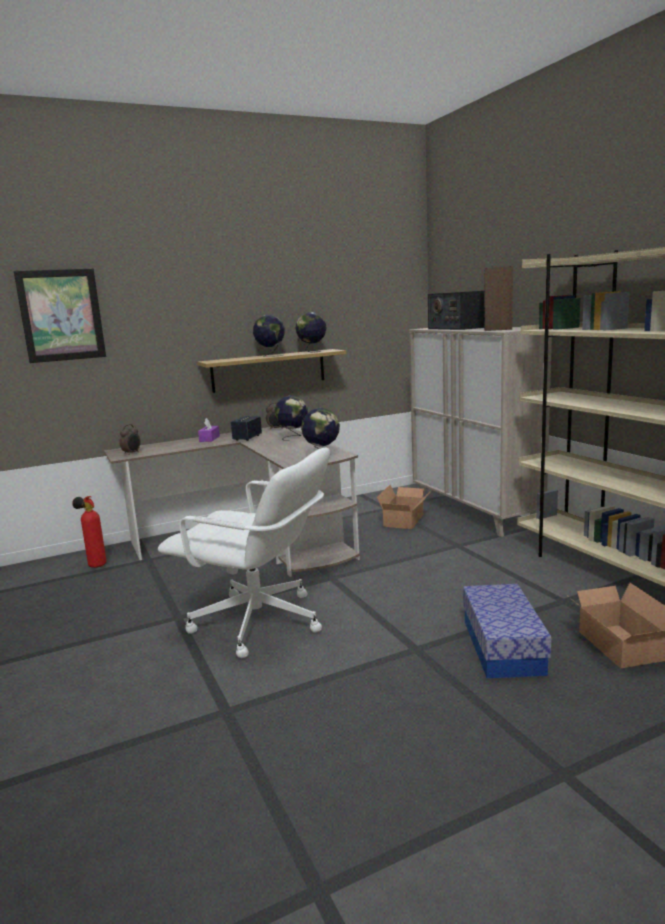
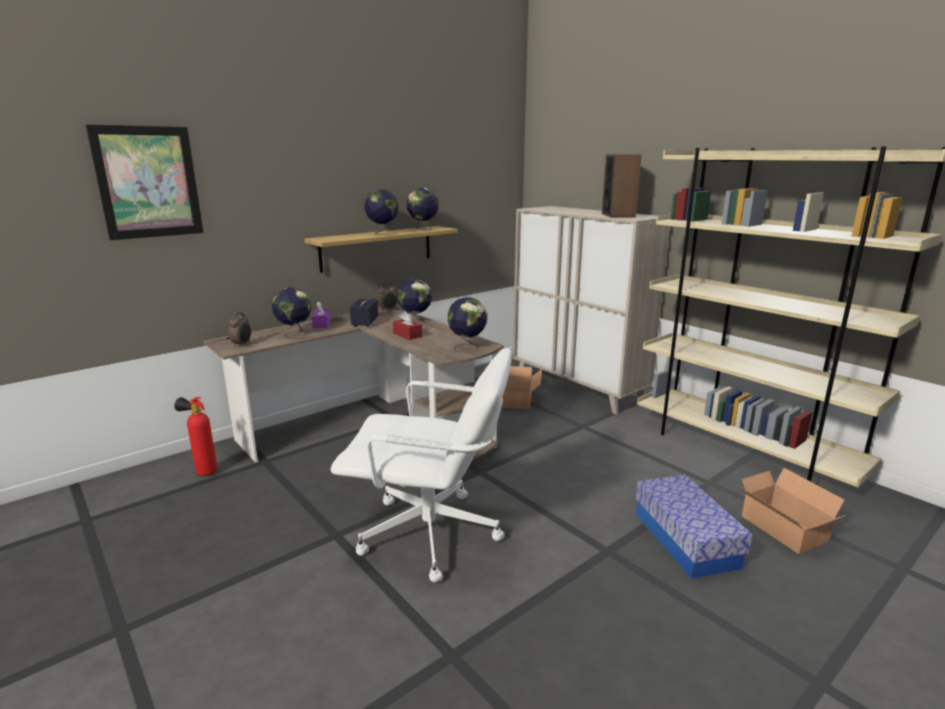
camera: 15 degrees left, 5 degrees up
(180, 446) = (294, 334): none -> globe
(276, 447) = (407, 335): none -> red tissue box
(457, 328) = (568, 210): radio -> none

